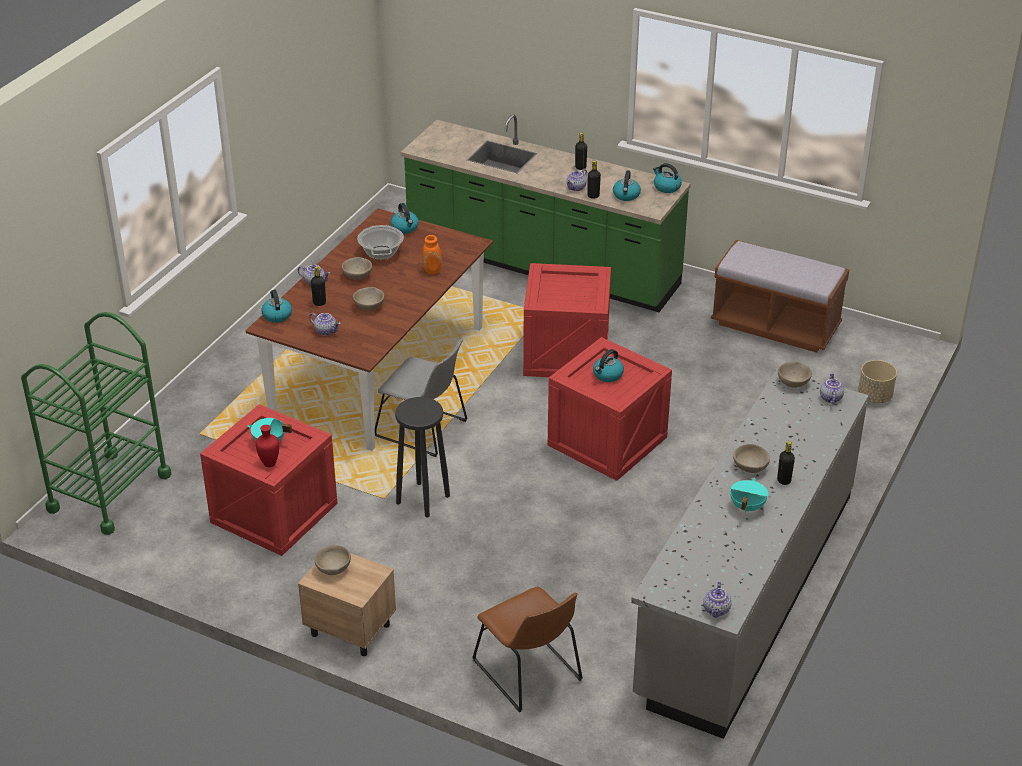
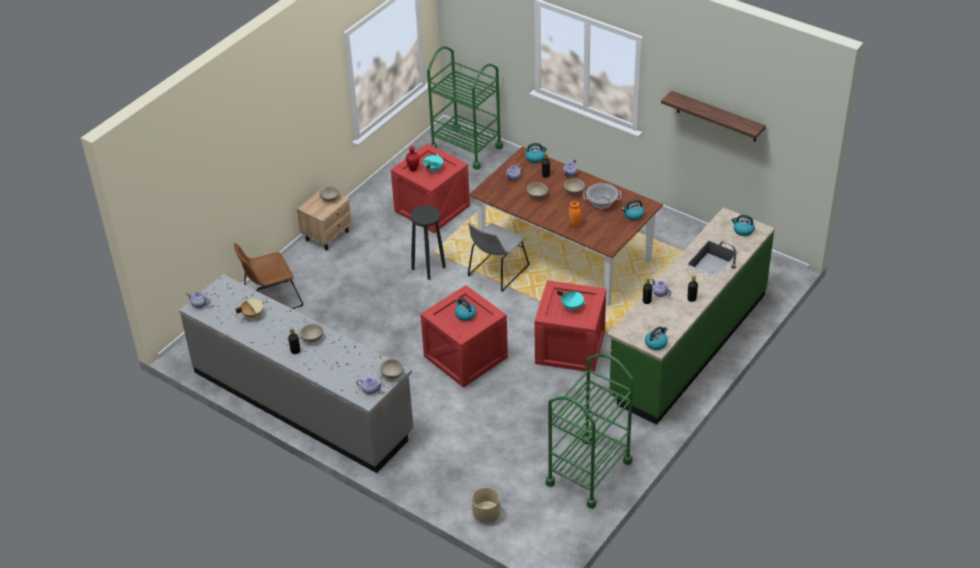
camera: 100 degrees right, 5 degrees up
(299, 92) = (717, 117): none -> shelf
(626, 195) = (645, 319): kettle -> kettle (743, 230)
(721, 540) = (252, 315): none -> beige cooking pot
(746, 506) = (277, 330): turquoise cooking pot -> turquoise cooking pot (572, 306)
(775, 326) = (589, 472): brown bench -> green cart

